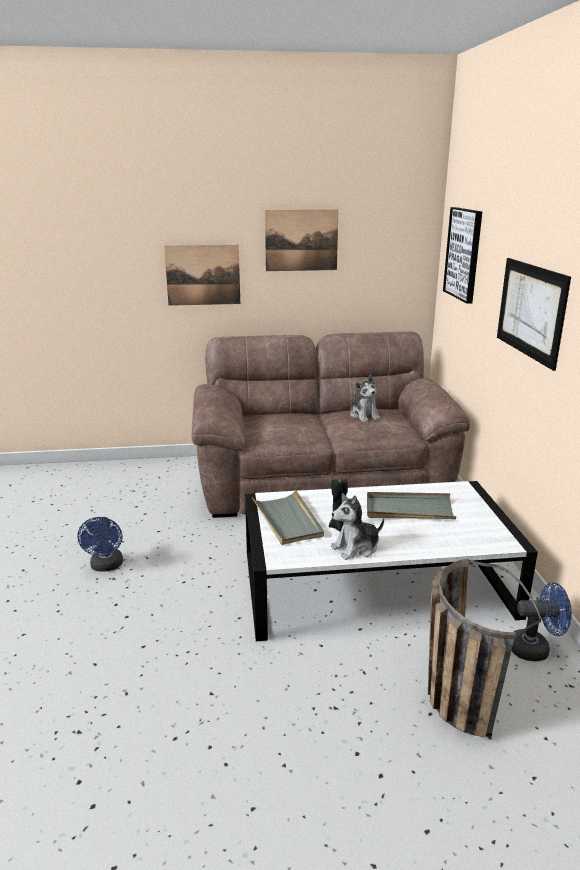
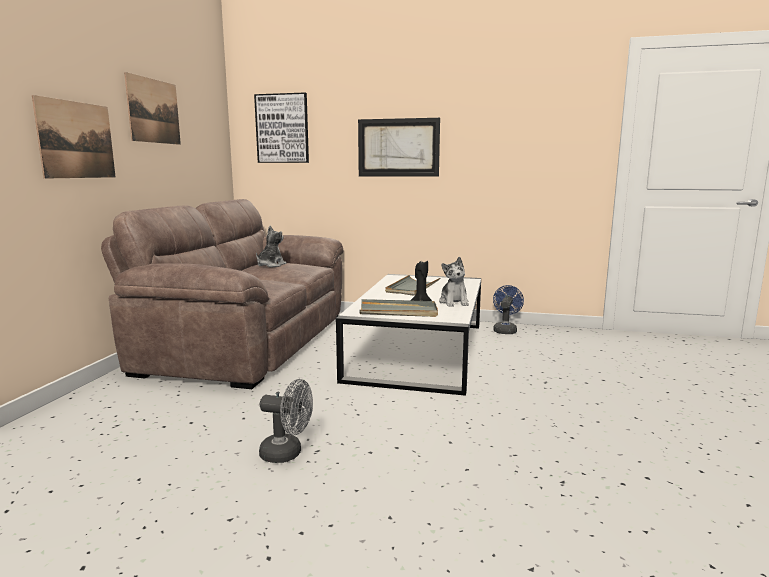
camera: 70 degrees left, 10 degrees down
(106, 566) = (287, 453): blue fan -> grey fan
(364, 416) = (270, 265): plush toy -> plush toy turned 60 degrees counterclockwise
(455, 690) = (535, 351): basket -> none

